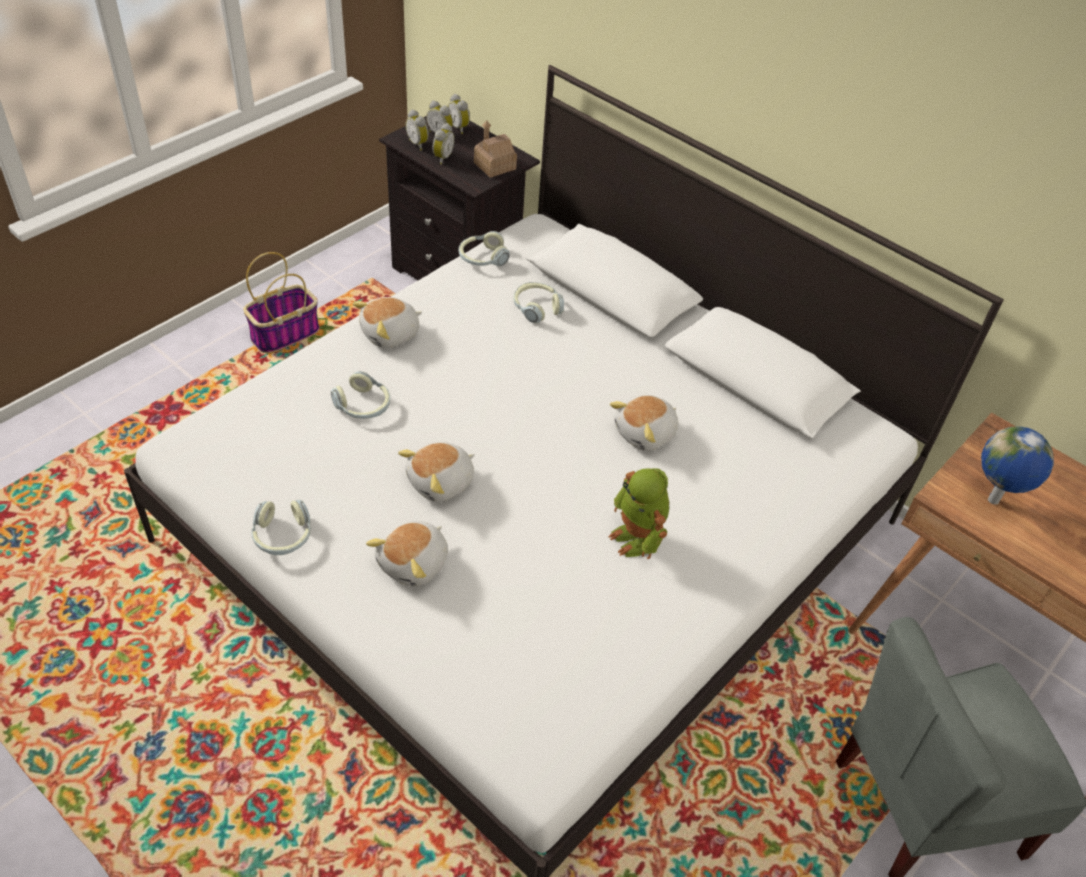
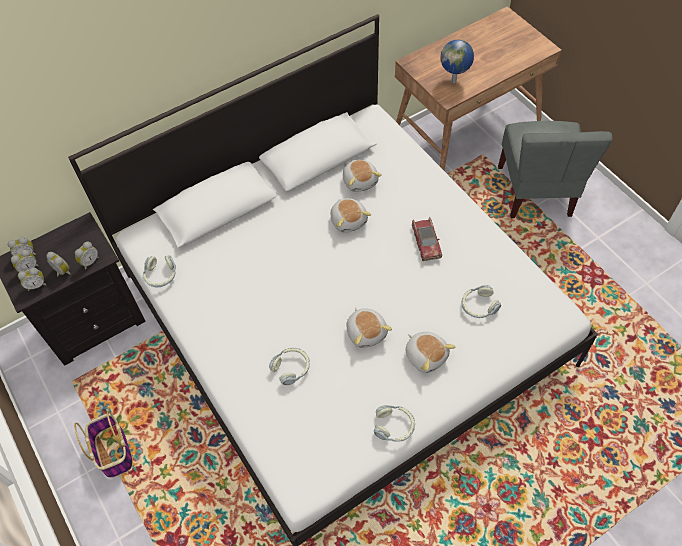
camera: 70 degrees left, 10 degrees up
(391, 334) = (224, 343): plush toy -> plush toy (360, 181)
(463, 175) = (89, 261): none -> alarm clock
(494, 166) = (86, 240): toy house -> none
(536, 308) = (223, 253): headphones -> headphones (478, 306)
(637, 538) = (426, 242): toy robot -> toy car

